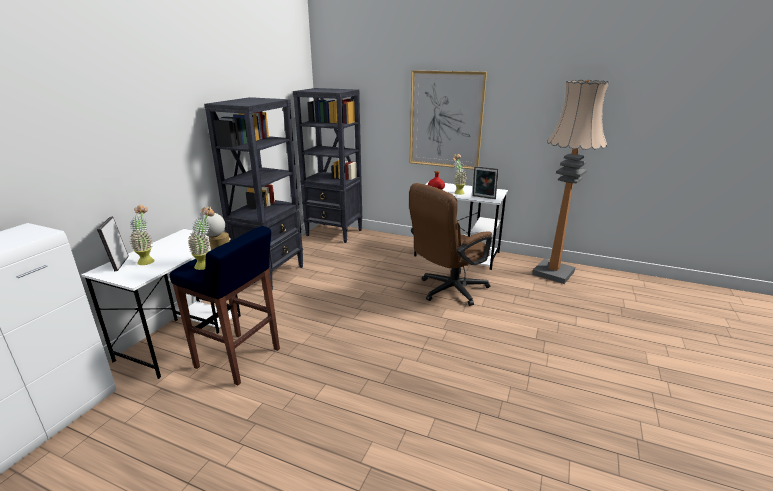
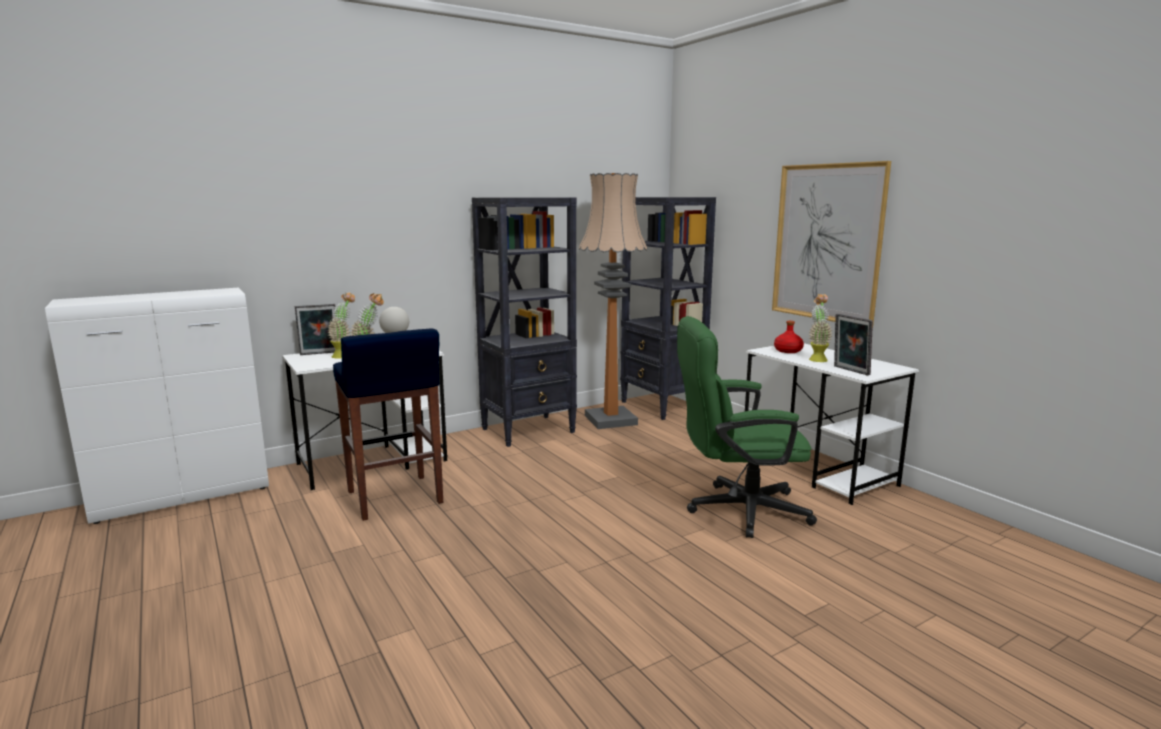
camera: 35 degrees right, 10 degrees down
(119, 264) = (320, 353): picture frame -> picture frame turned 135 degrees counterclockwise
(448, 291) = (736, 510): brown office chair -> green office chair
(553, 273) = (976, 542): floor lamp -> floor lamp (611, 420)

